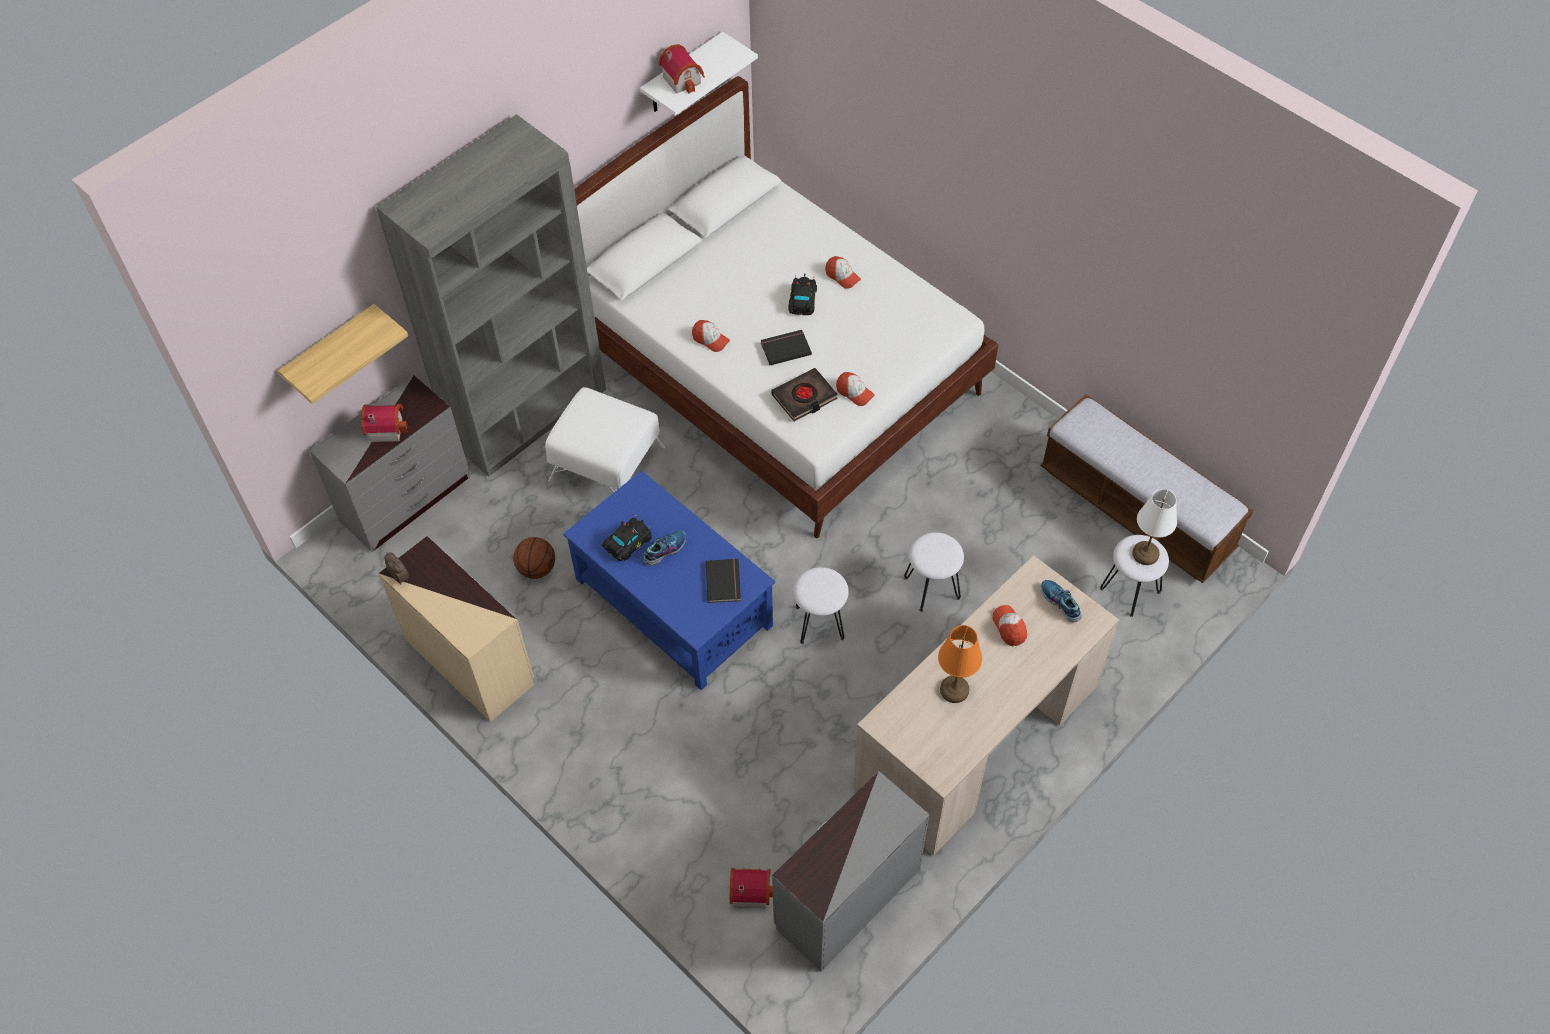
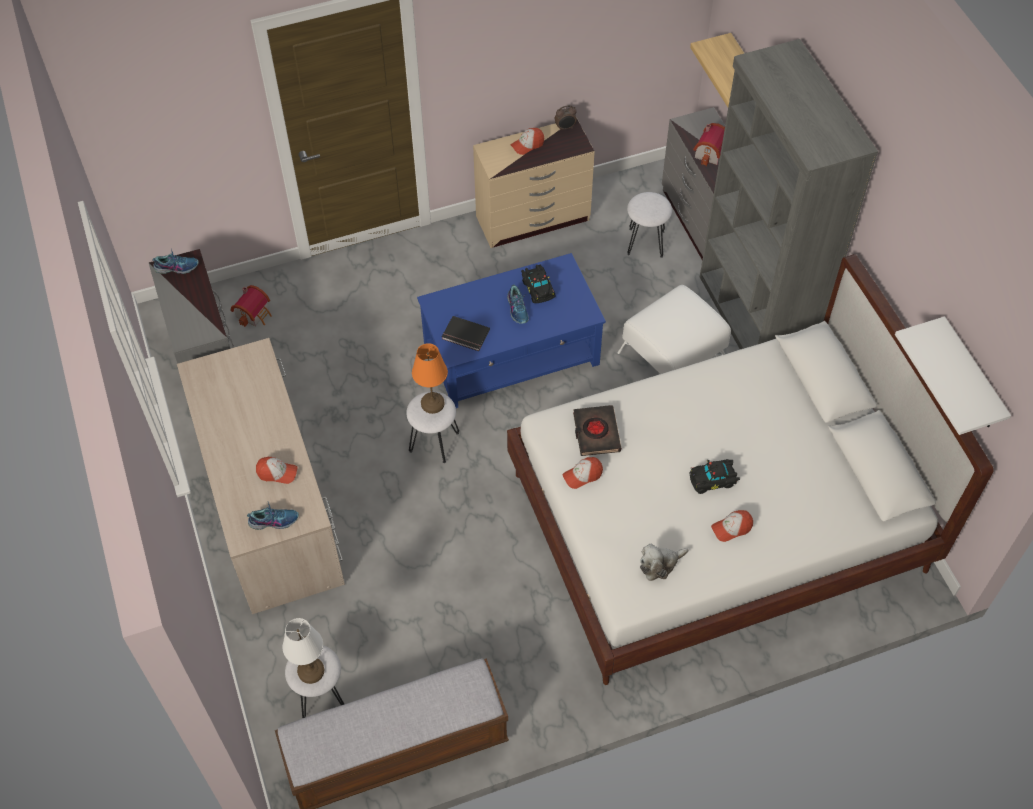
camera: 115 degrees right, 0 degrees up
(537, 568) = (592, 280): basketball -> none
(683, 79) = (943, 354): toy house -> none
(710, 339) = (702, 391): cap -> cap (527, 145)
(785, 348) = (662, 442): black book -> none
(802, 301) = (714, 480): black toy car -> black toy car turned 135 degrees clockwise
(812, 883) = (177, 267): none -> shoe
(908, 310) = (660, 564): none -> plush toy
(932, 588) = (417, 536): white stool -> white stool (645, 242)
(955, 690) = (251, 410): orange table lamp -> orange table lamp (432, 404)

